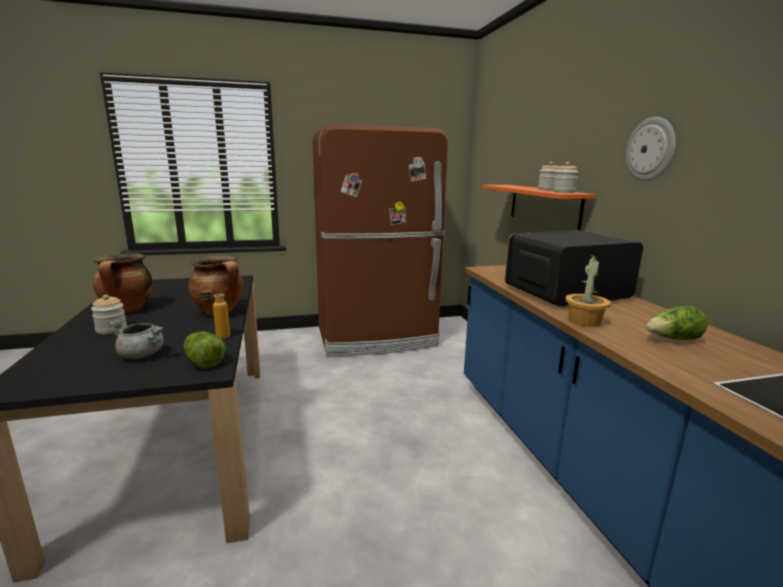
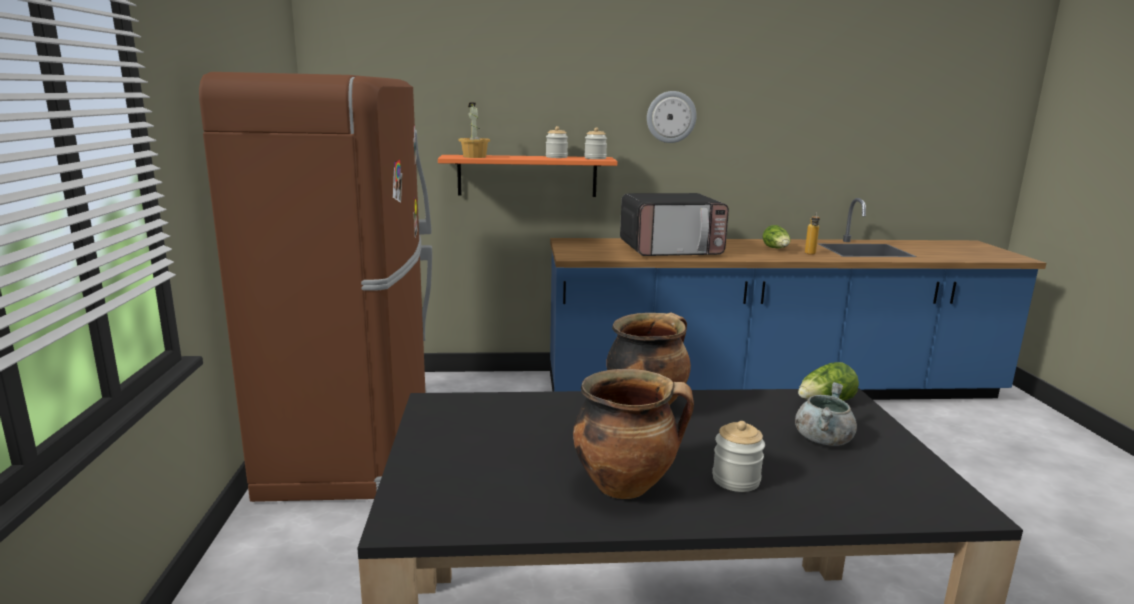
camera: 80 degrees left, 0 degrees up
(217, 336) = (747, 401): bottle -> bottle (810, 254)
(564, 293) = (671, 250): microwave -> microwave turned 90 degrees counterclockwise
(584, 321) = (746, 257): potted plant -> potted plant (474, 157)

